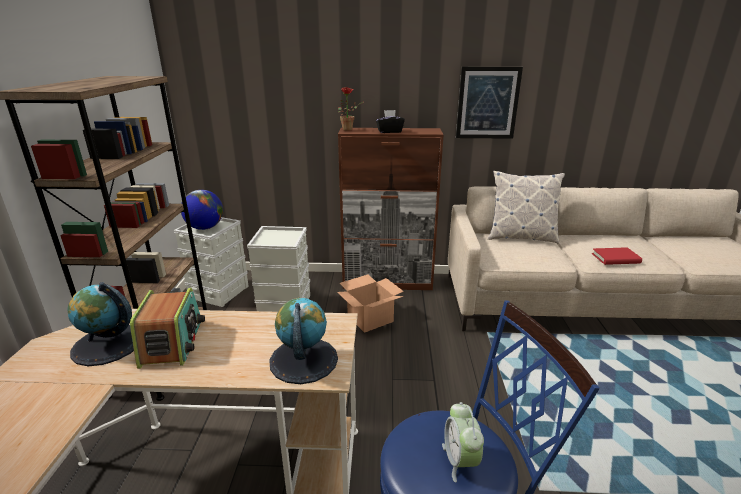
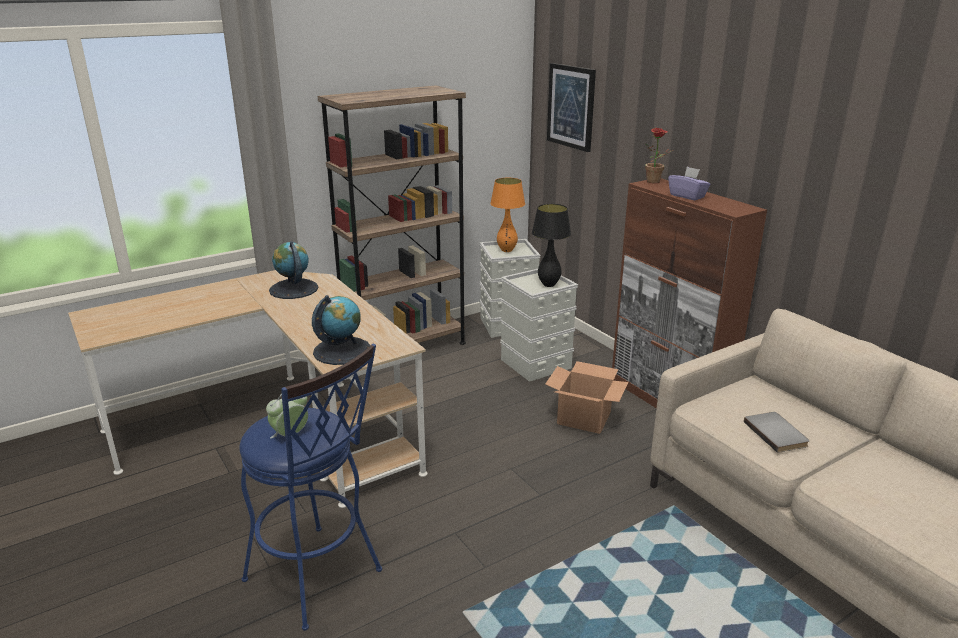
camera: 55 degrees right, 0 degrees up
(173, 342) = (315, 304): radio -> none
(205, 228) = (506, 250): globe -> orange table lamp
(286, 236) = (549, 285): none -> black table lamp
(389, 131) = (687, 196): black tissue box -> purple tissue box
(487, 103) = (844, 189): picture -> picture (571, 106)
(521, 237) = (807, 411): pillow -> none
(538, 253) = (777, 433): none -> grey book
(615, 258) = (878, 503): red book -> none

